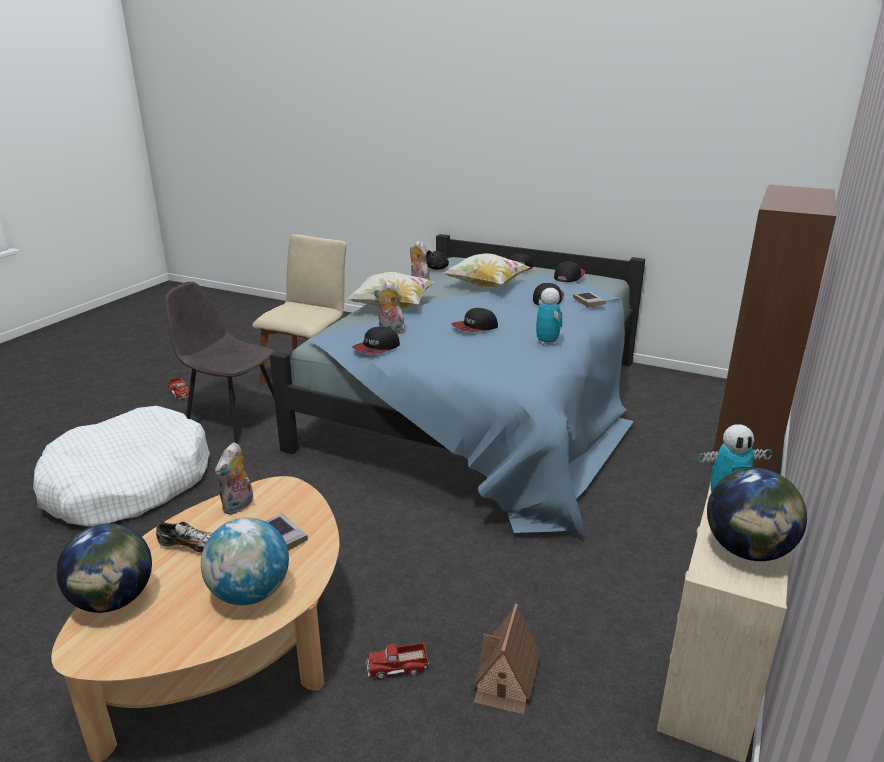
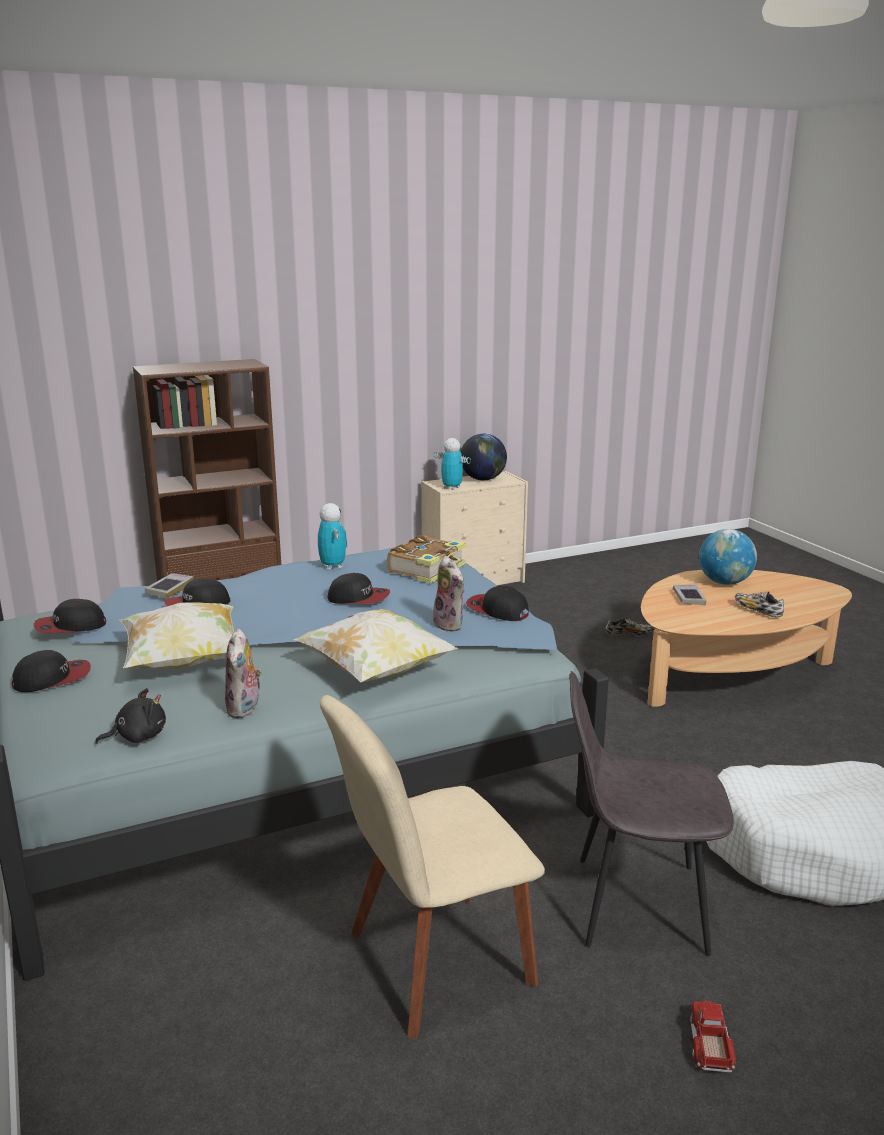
camera: 140 degrees left, 5 degrees down
(114, 600) = (815, 602): globe -> none
(233, 420) = (635, 904): grey chair -> grey chair turned 120 degrees clockwise
(239, 506) = (711, 621): plush toy -> none
(377, 348) = (497, 610): cap -> cap turned 135 degrees counterclockwise
(397, 666) = (628, 635): toy truck -> shoe
(480, 362) = (428, 569): none -> book
(506, 678) = (571, 613): toy house -> none
(547, 343) = (332, 566): toy robot -> toy robot turned 135 degrees clockwise

